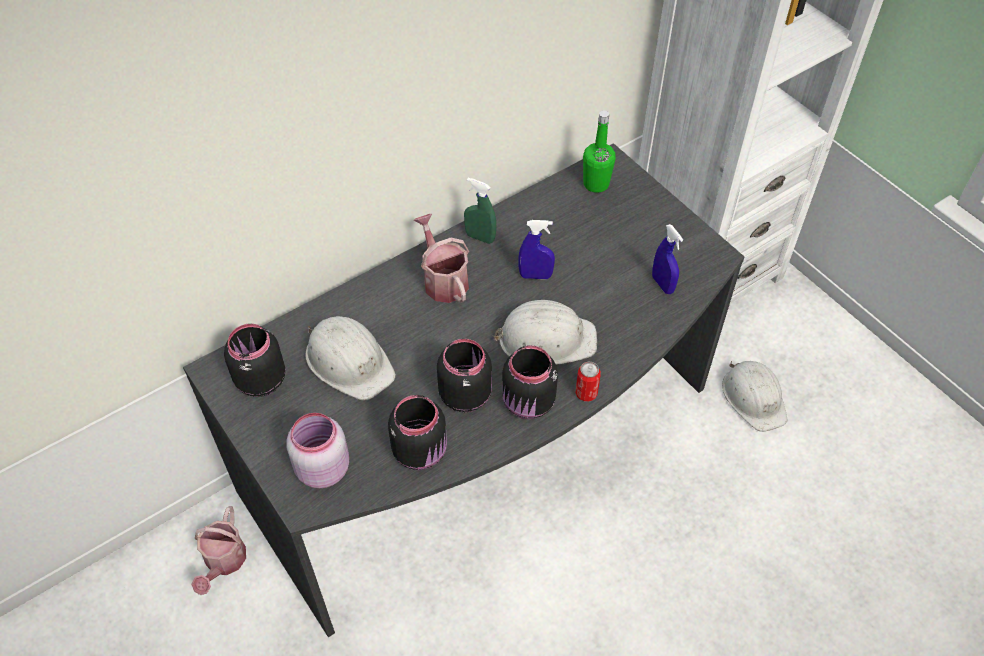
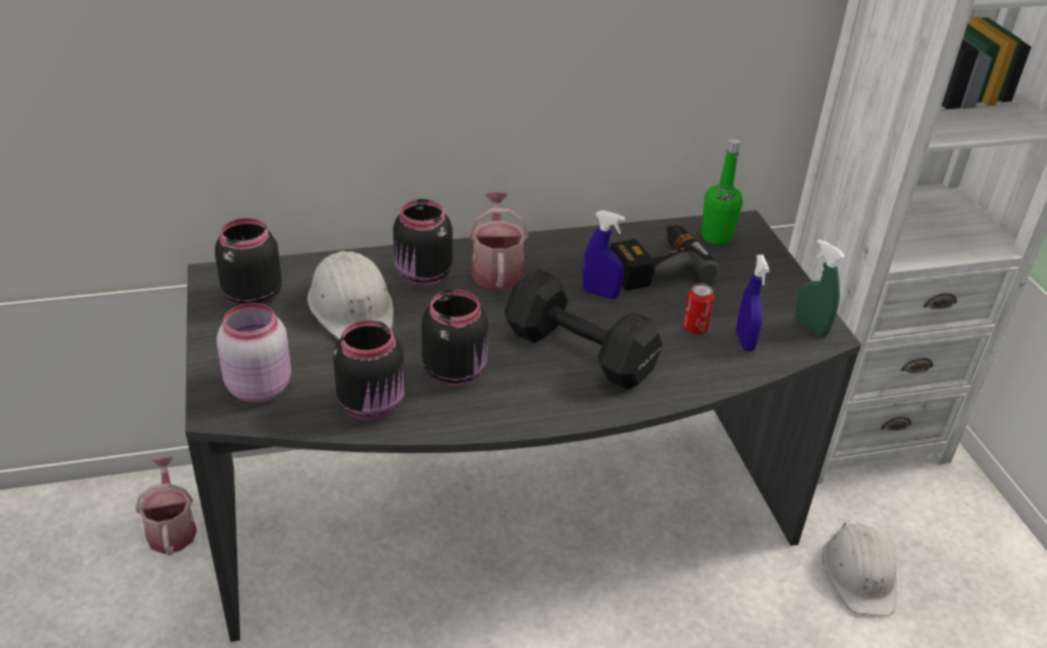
camera: 20 degrees right, 15 degrees down
(224, 562) = (171, 528): watering can -> watering can turned 135 degrees clockwise
(480, 237) = (559, 247): green spray bottle -> green spray bottle (810, 328)
(528, 404) = (521, 401): black jar -> black jar (422, 276)
(546, 339) = (577, 350): white hard hat -> black dumbbell
(563, 231) = (654, 266): none -> power drill
(586, 393) = (594, 412): can -> can (695, 328)

